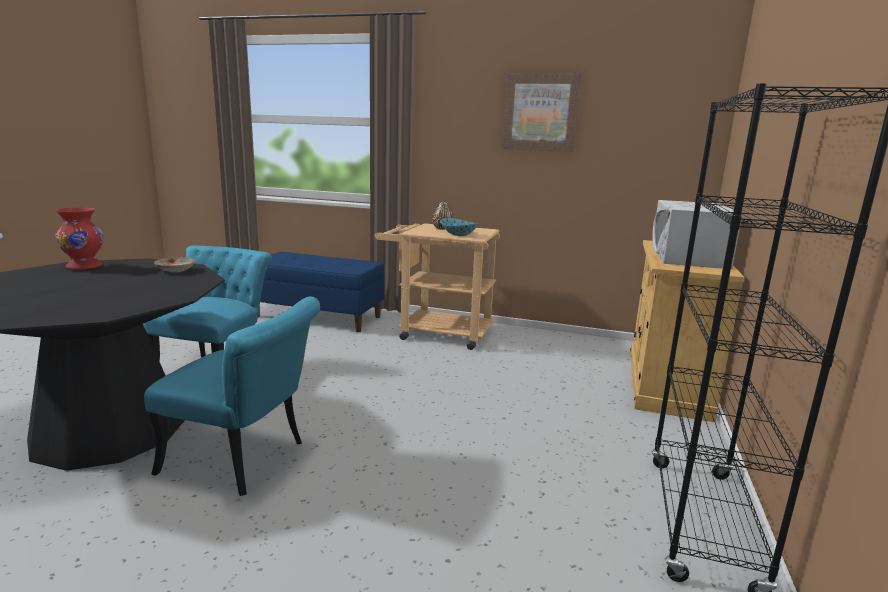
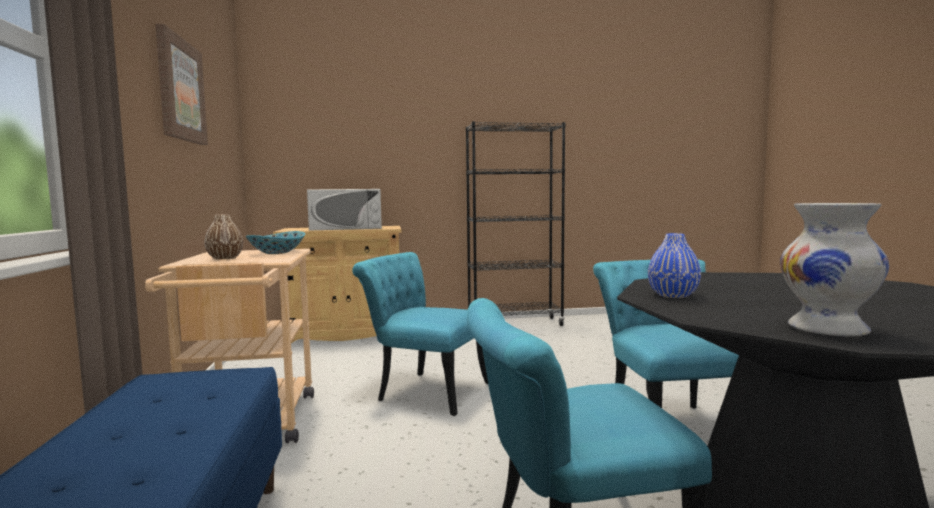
camera: 115 degrees left, 10 degrees down
(83, 267) = (829, 329): red vase -> white vase
(175, 270) = (673, 295): plate -> blue vase
(444, 383) = (424, 390): none -> turquoise chair

